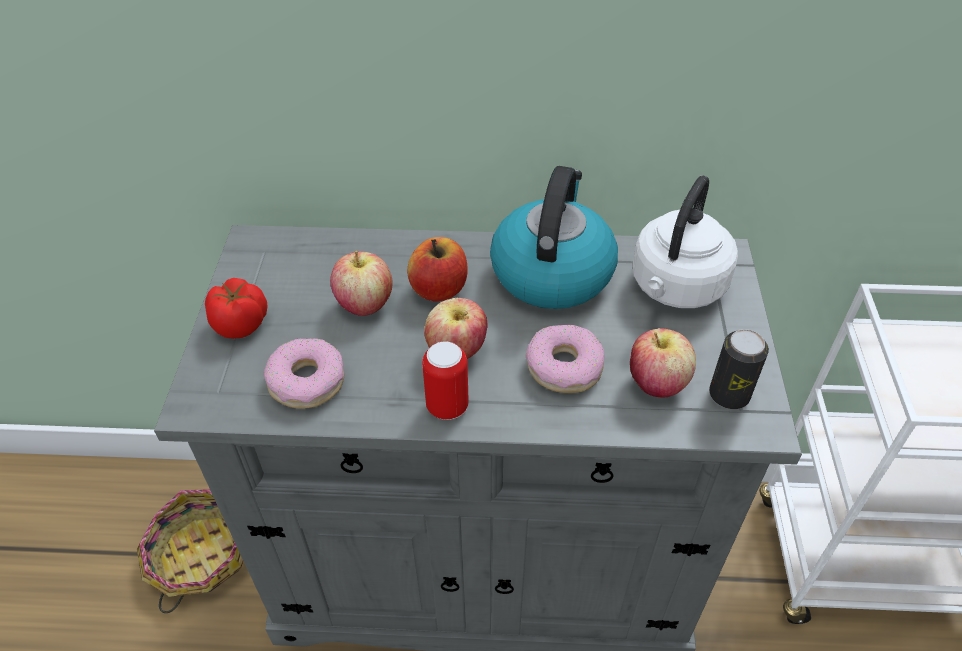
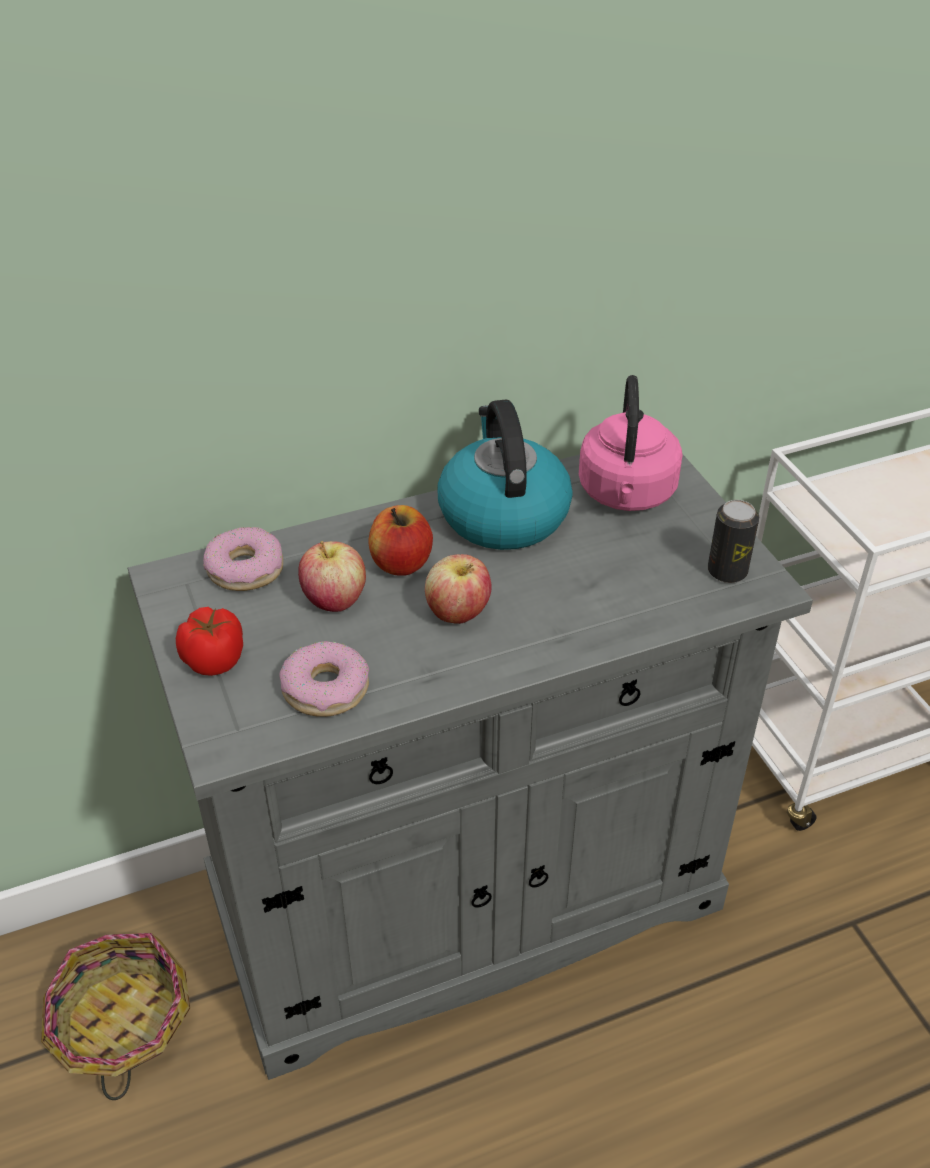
camera: 25 degrees left, 5 degrees down
(447, 406) = (482, 664): can -> none
(564, 367) = (569, 594): donut -> donut (245, 569)
(657, 383) = (660, 582): apple -> none
(675, 288) = (626, 495): white kettle -> pink kettle

